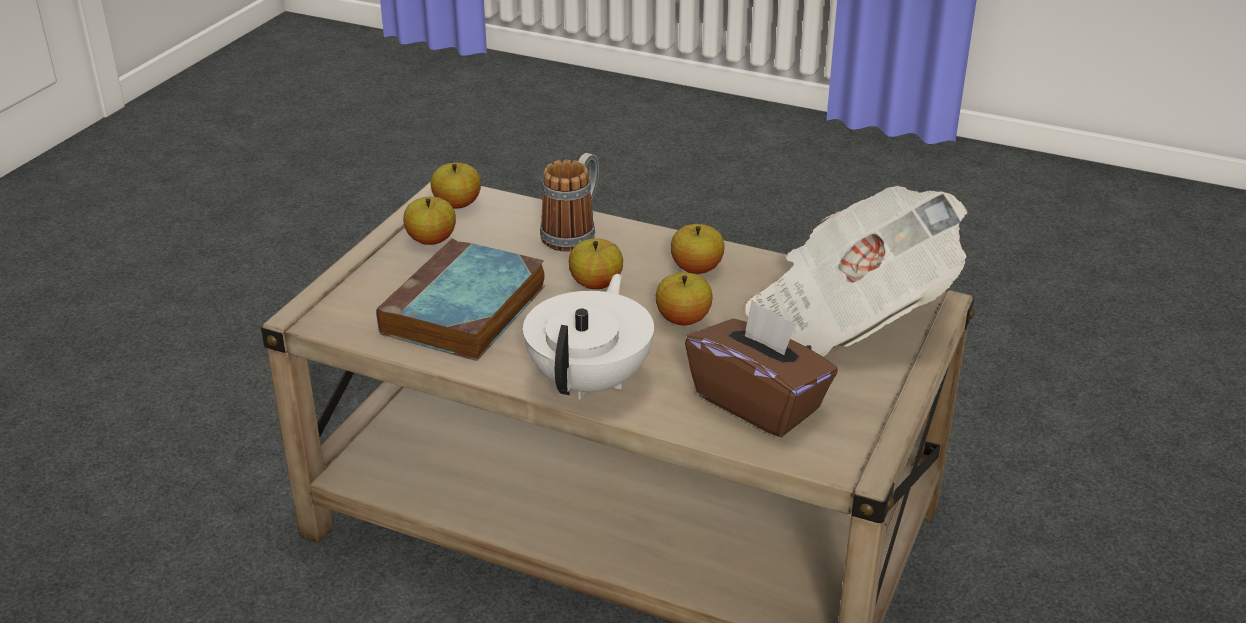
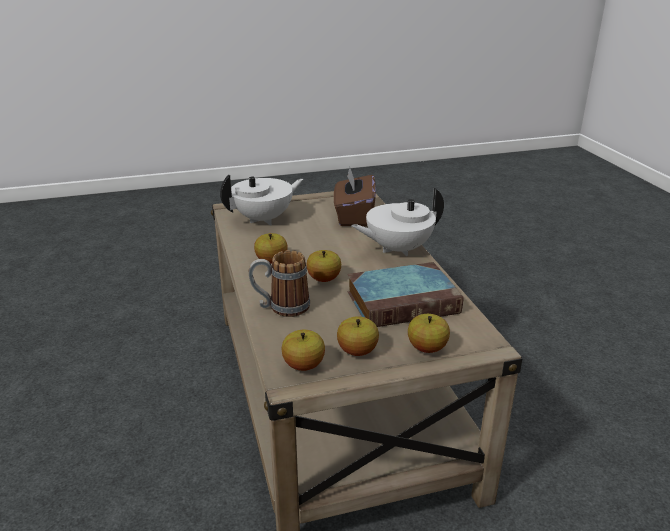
camera: 130 degrees left, 5 degrees down
(683, 319) = (321, 248): apple -> apple (427, 348)
(849, 315) = (264, 219): newspaper -> white teapot

